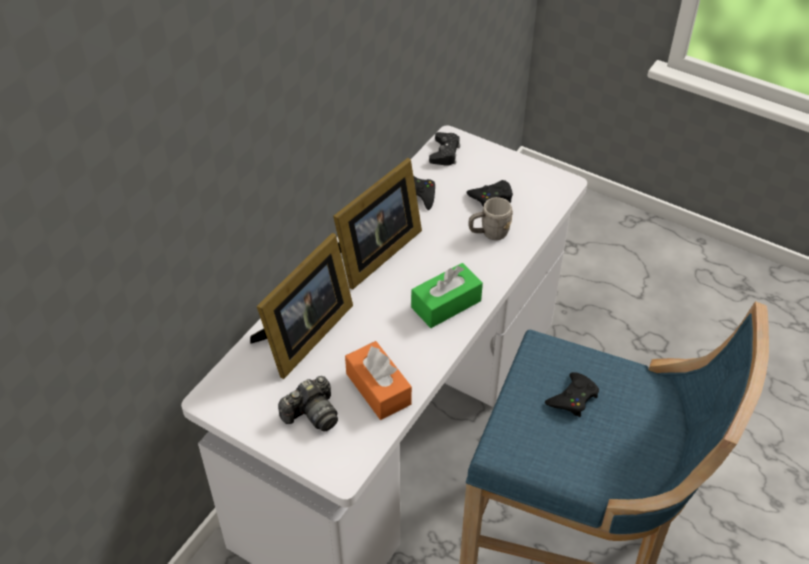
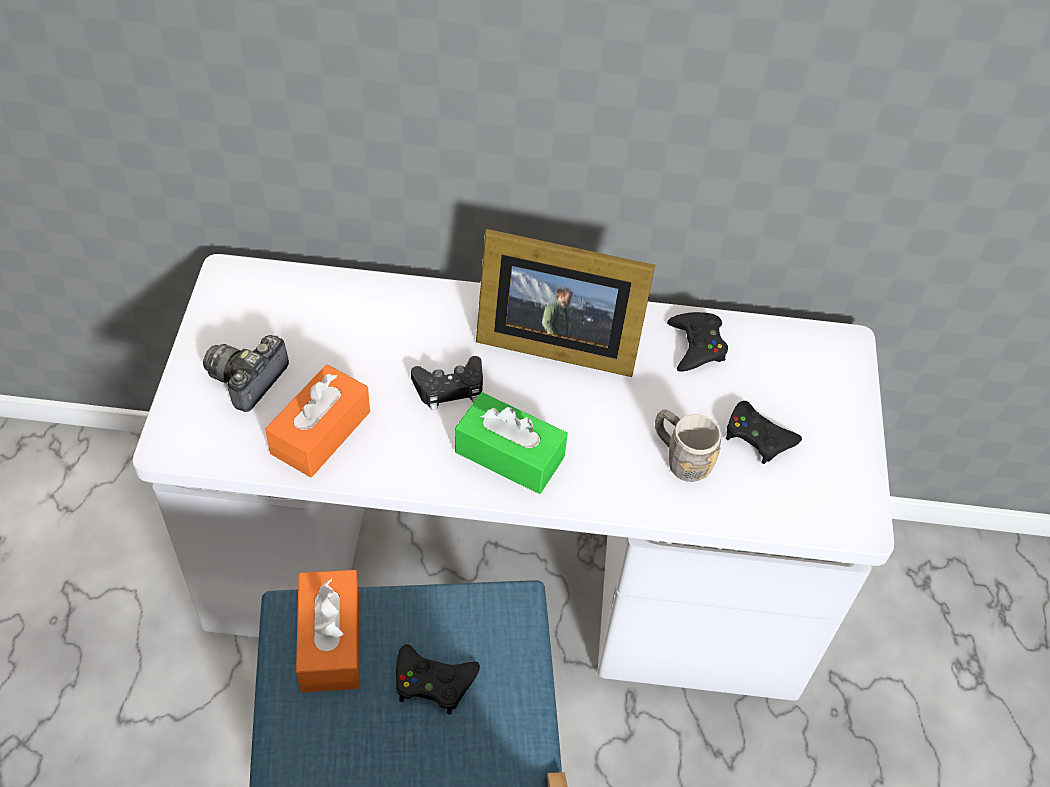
camera: 60 degrees right, 5 degrees up
(303, 336) = (368, 323): picture frame -> none
(312, 414) = (248, 380): camera -> camera turned 90 degrees clockwise
(445, 153) = (809, 349): black game controller -> black game controller (450, 387)
(524, 438) = (330, 640): none -> orange tissue box

